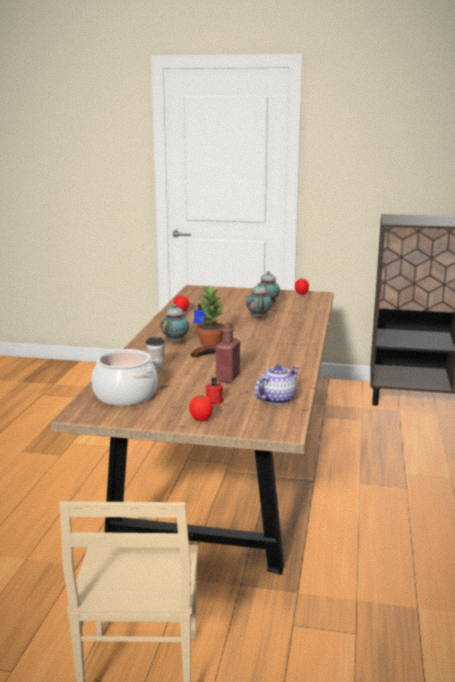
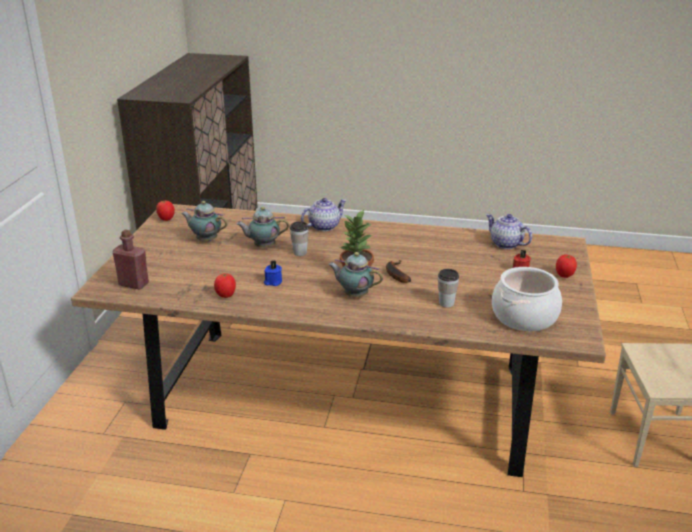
camera: 90 degrees left, 10 degrees up
(228, 378) = (462, 264): red bottle -> red bottle (134, 284)
(248, 327) = (300, 253): none -> cup
(302, 333) = (324, 226): none -> teapot

